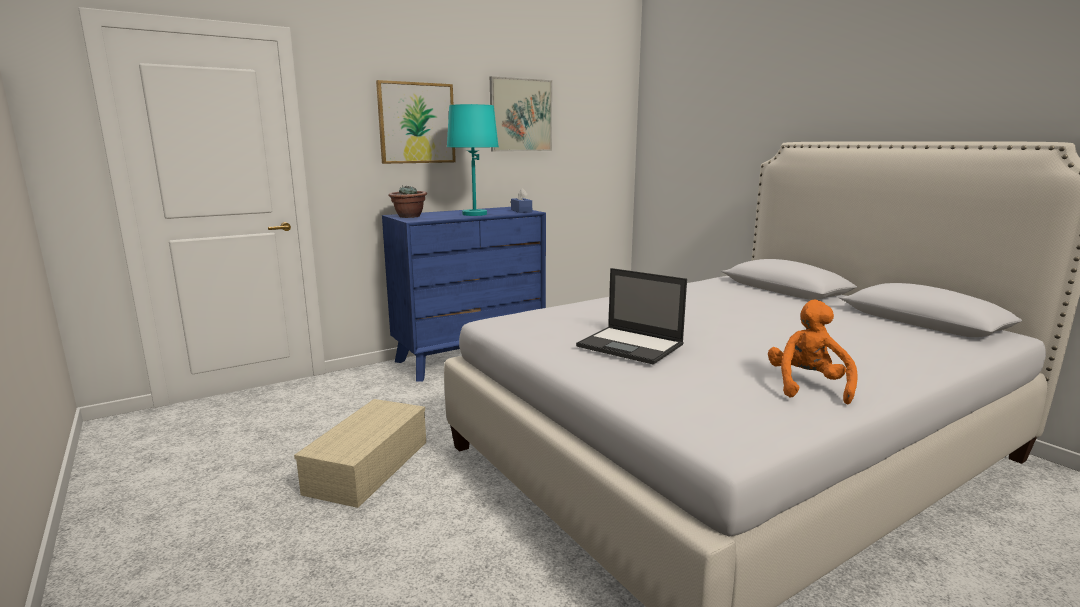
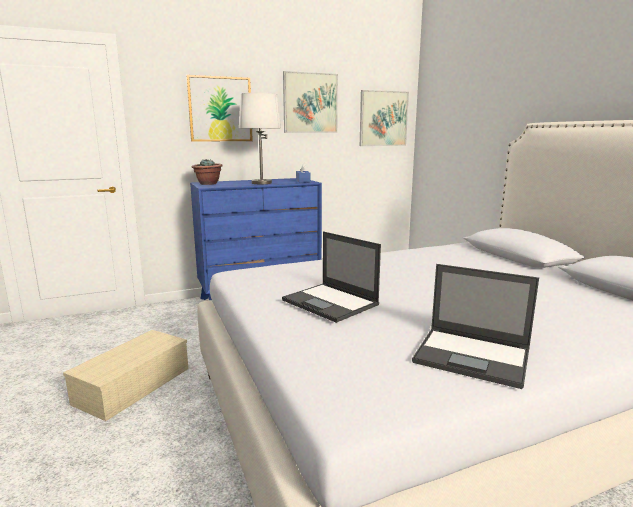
camera: 10 degrees right, 0 degrees up
(475, 214) = (262, 183): turquoise table lamp -> white table lamp
(601, 134) = (383, 118): none -> picture
(807, 386) = (473, 357): orange plush toy -> laptop

